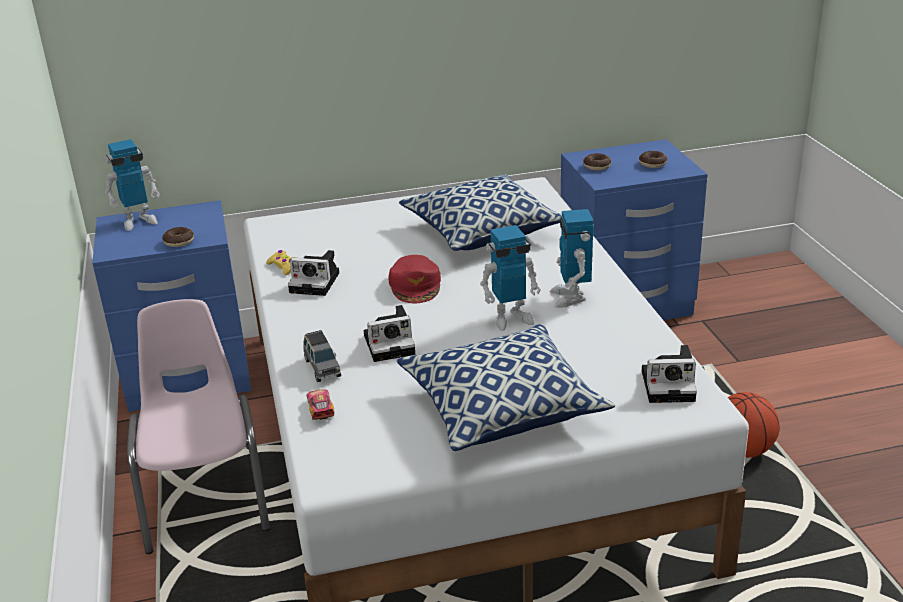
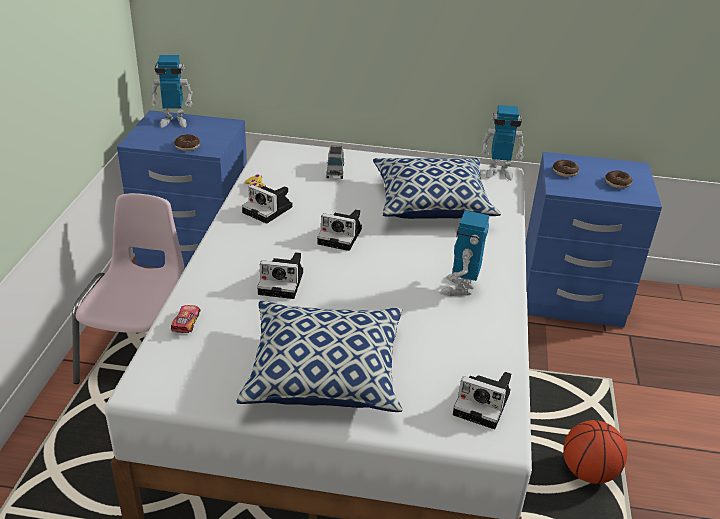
camera: 20 degrees right, 5 degrees up
(322, 368) = (215, 286): grey toy car -> grey toy car (335, 171)
(416, 285) = (342, 236): red cap -> camera
(510, 318) = (395, 291): toy robot -> toy robot (498, 172)

